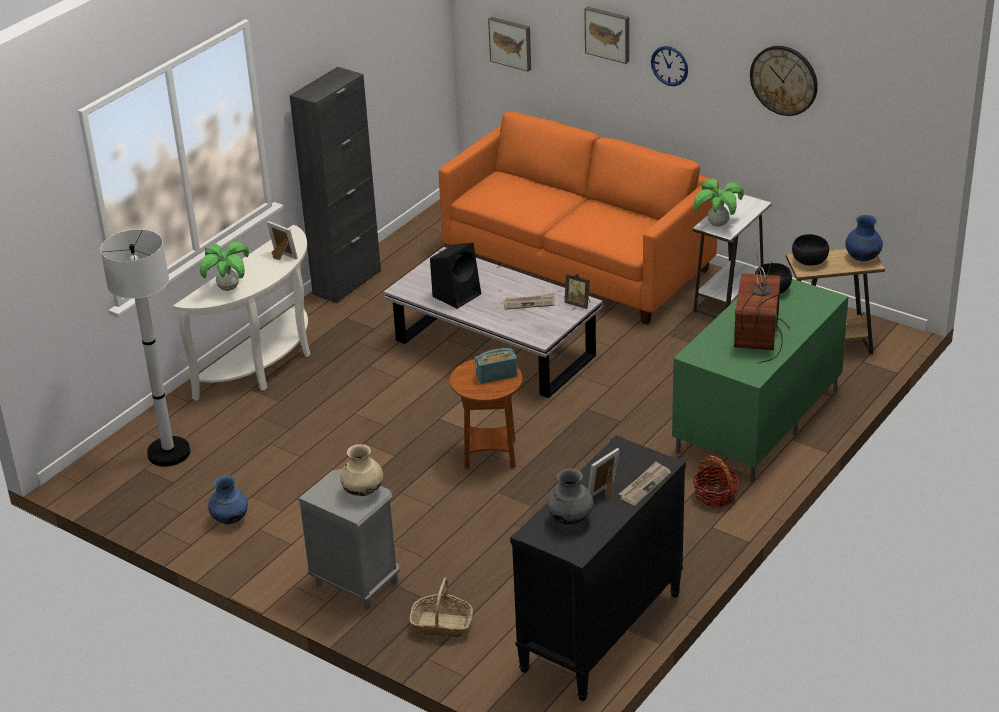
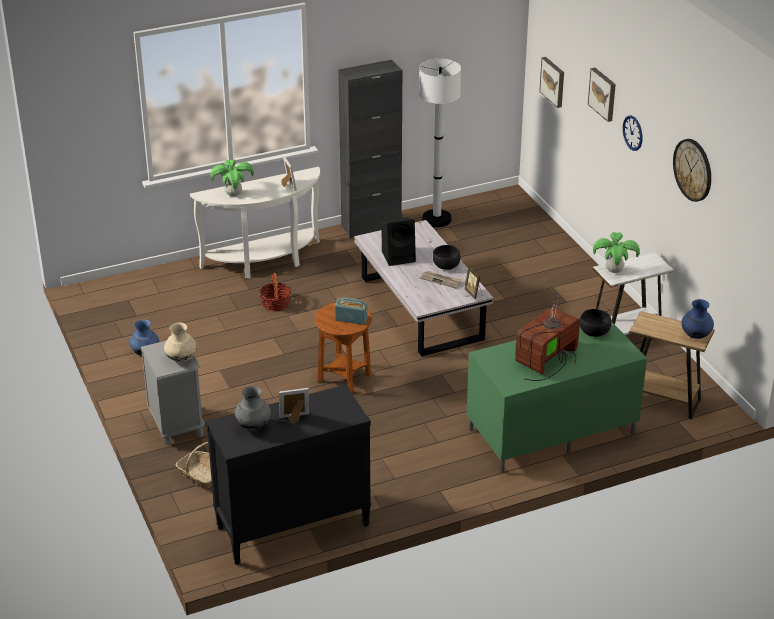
camera: 30 degrees right, 0 degrees up
(169, 453) = (152, 296): white floor lamp -> white floor lamp (436, 219)
(578, 264) = (542, 271): orange sofa -> none
(644, 485) = (325, 424): newspaper -> none
(715, 496) = (465, 471): basket -> basket (275, 304)
(810, 261) = (652, 323): black bowl -> black bowl (446, 266)

